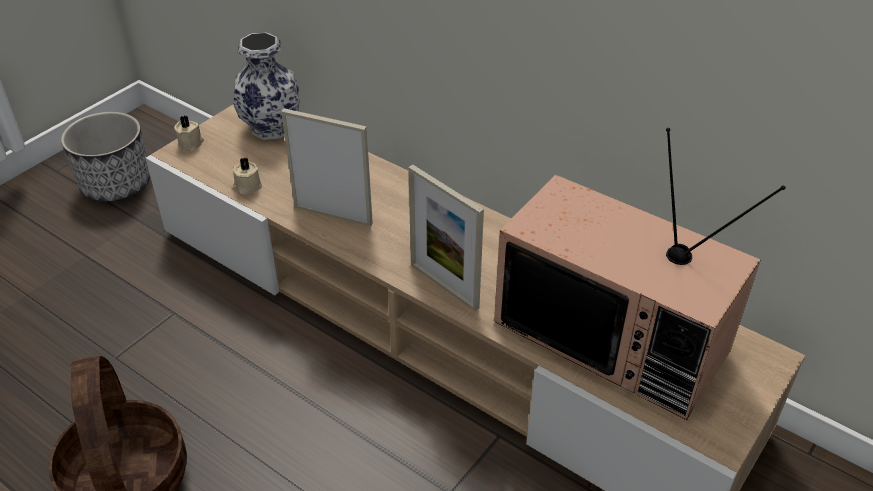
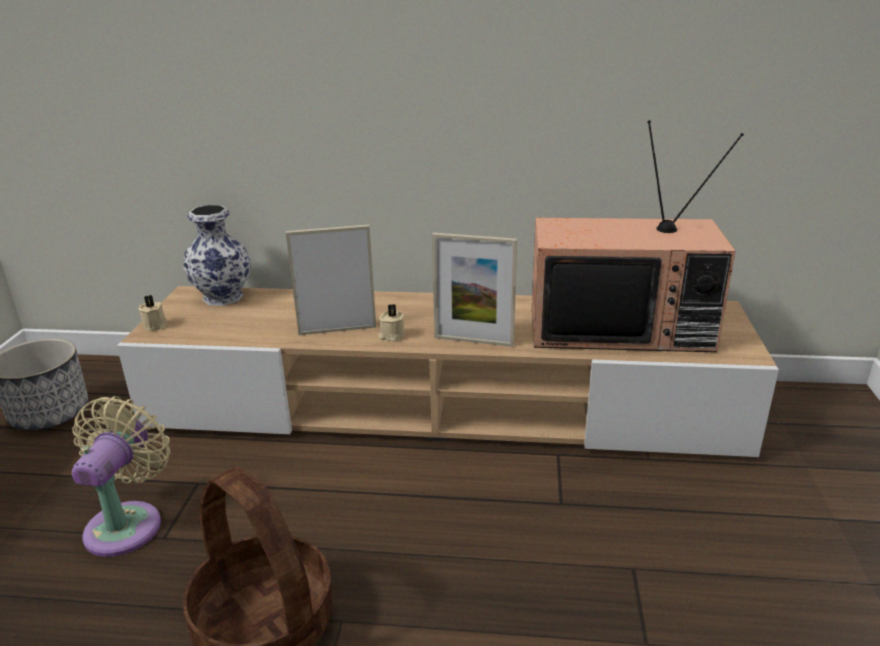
camera: 30 degrees left, 15 degrees down
(100, 329) = (128, 523): none -> beige fan
(247, 186) = (240, 335): beige candle -> beige candle (391, 335)

